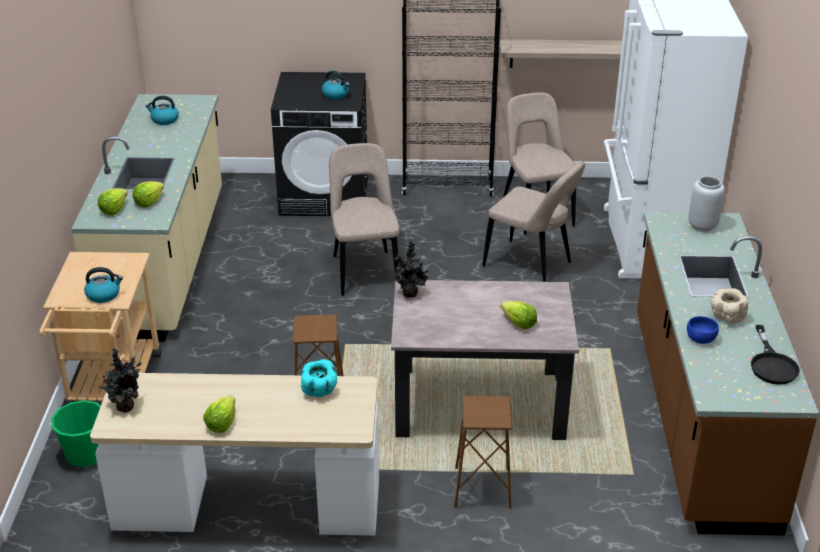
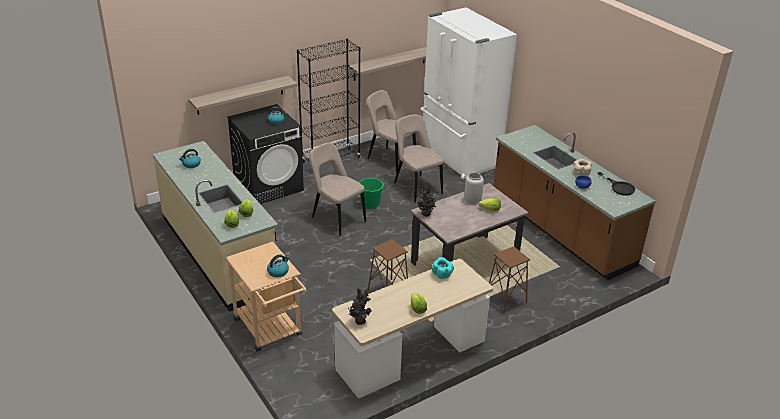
camera: 35 degrees left, 0 degrees up
(86, 454) = (298, 370): green bucket -> green bucket (370, 204)
(305, 44) = (240, 95): none -> shelf
(531, 266) = (416, 187): beige chair -> beige chair turned 120 degrees counterclockwise
(702, 226) = (527, 135): grey vase -> grey vase (472, 200)

